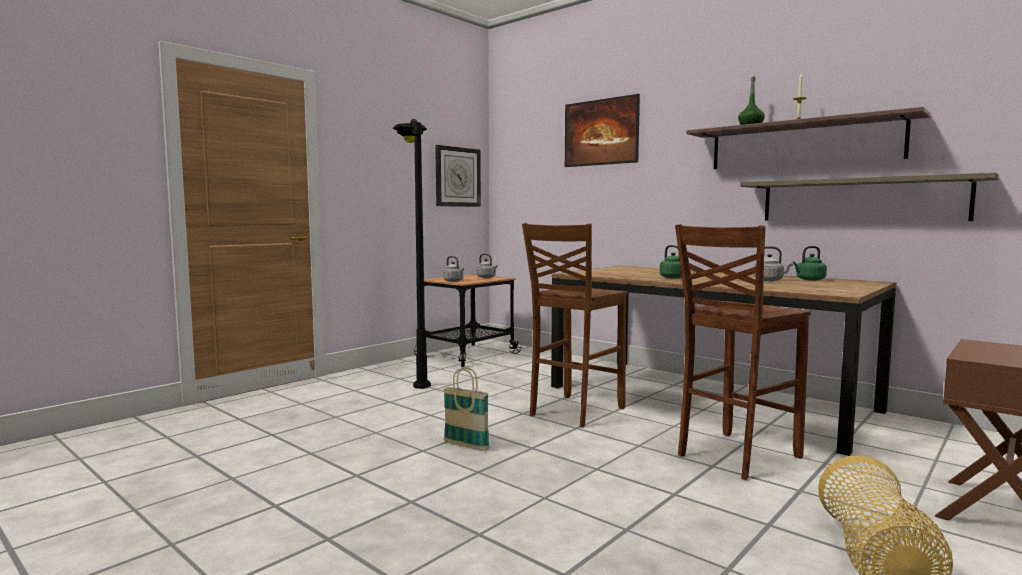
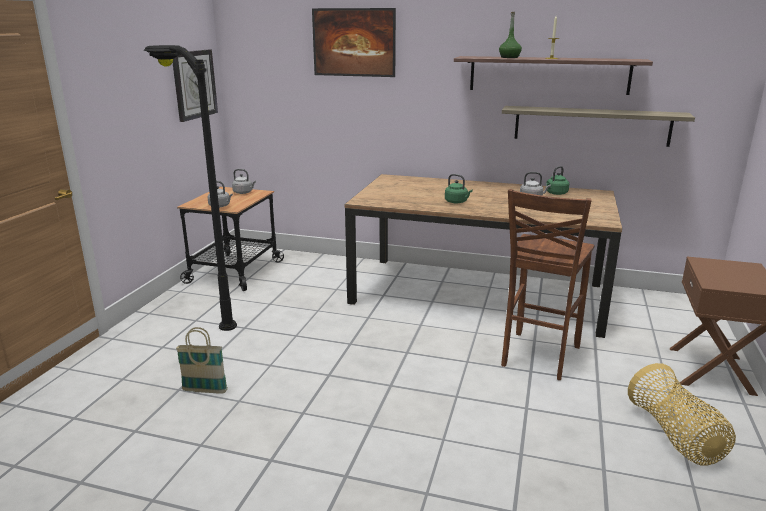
camera: 25 degrees left, 15 degrees up
(466, 446) = (335, 397): basket -> basket (205, 391)
(574, 412) = (390, 332): brown stool -> none

